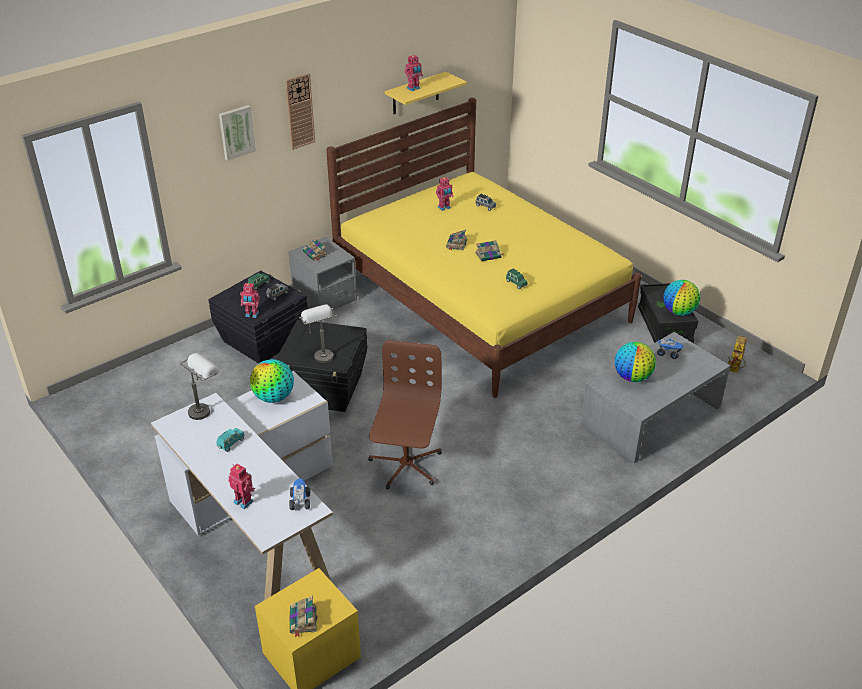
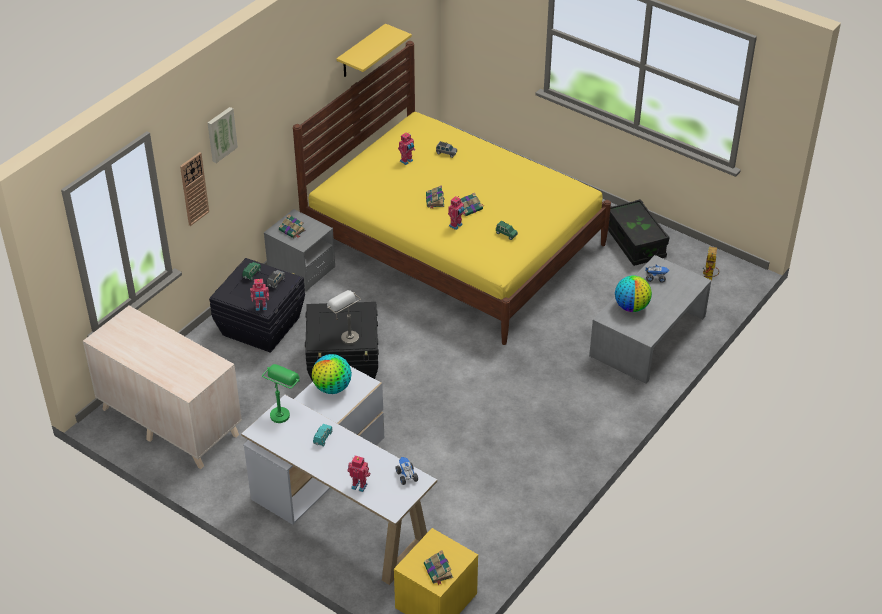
camera: 15 degrees left, 5 degrees up
(133, 410) = (169, 421): none -> beige dresser
(205, 408) = (283, 411): grey table lamp -> green table lamp
(300, 111) = (269, 99): wall clock -> wall clock (194, 189)
(405, 465) = (448, 424): brown office chair -> none
(414, 88) = (364, 51): toy robot -> toy robot (456, 225)
(679, 312) = (650, 230): globe -> none

